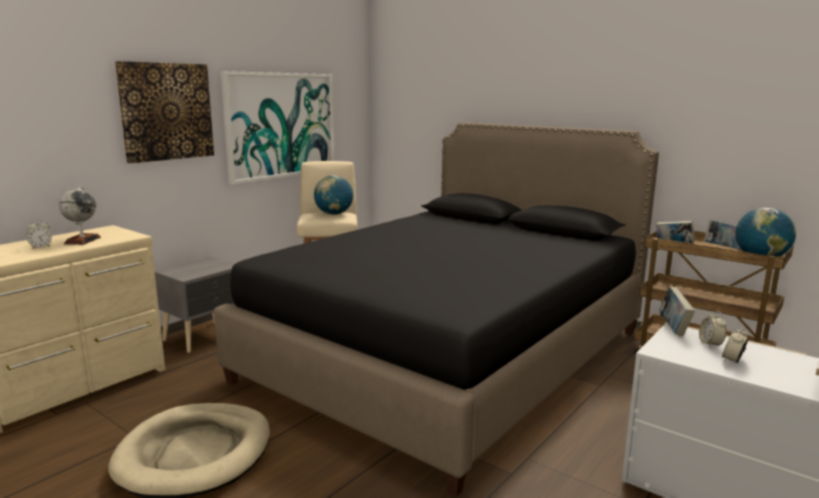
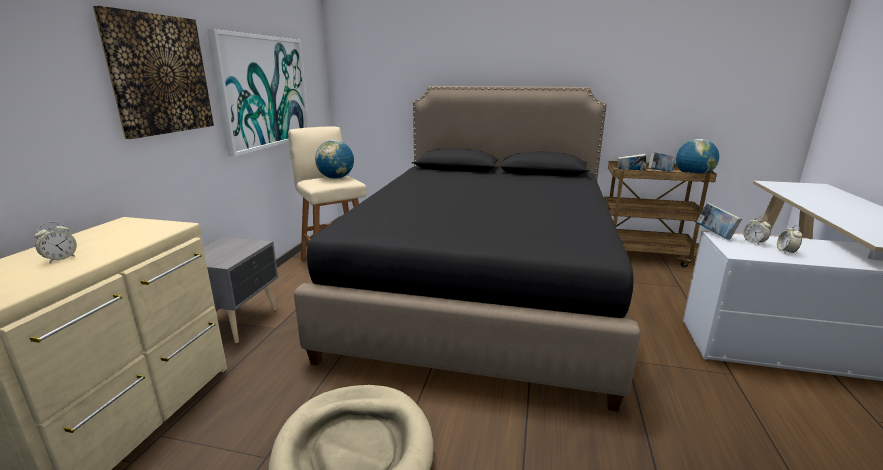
camera: 25 degrees left, 5 degrees up
(82, 240) = (111, 241): globe -> none

